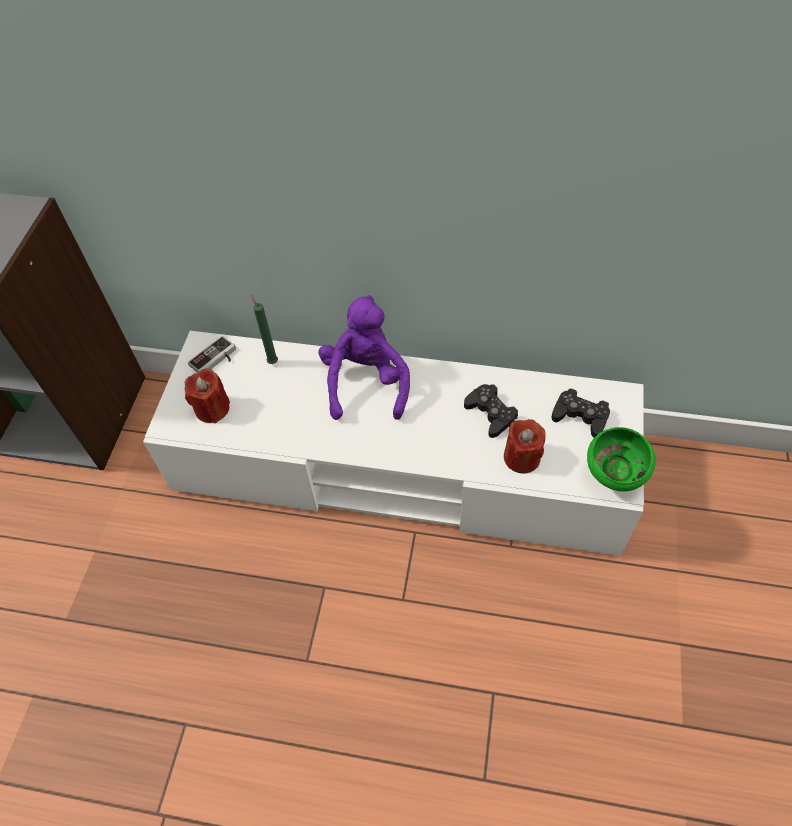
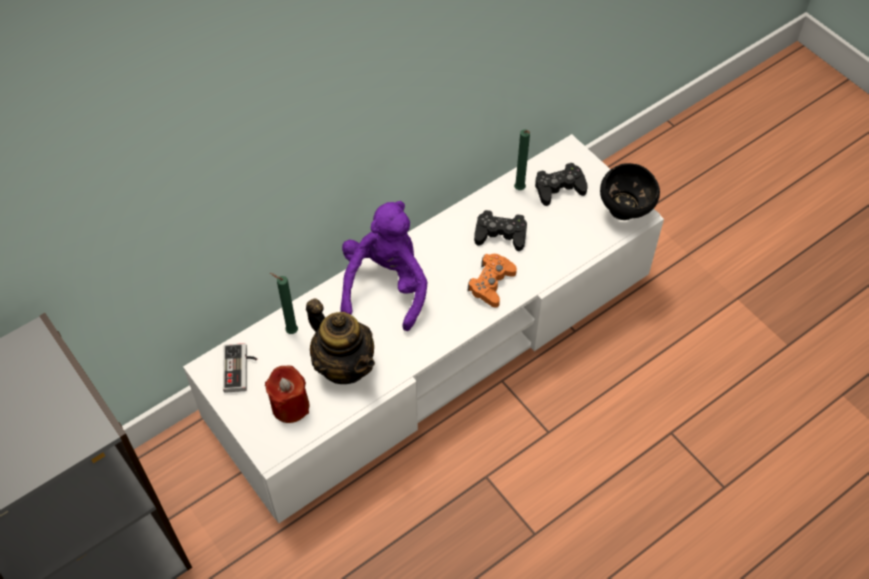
camera: 50 degrees left, 0 degrees up
(275, 412) = (344, 365): none -> teapot
(366, 383) = (386, 286): purple plush toy -> purple plush toy turned 60 degrees clockwise
(439, 443) = (491, 284): none -> orange game controller
(522, 457) = (555, 247): red candle -> none
(546, 394) = (520, 190): none -> green candle
(614, 478) = (625, 212): green bowl -> black bowl

